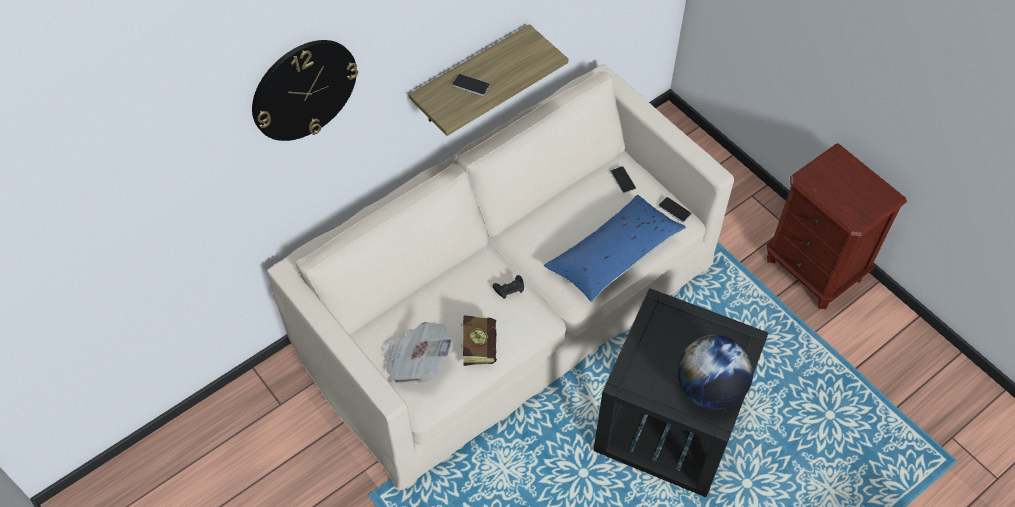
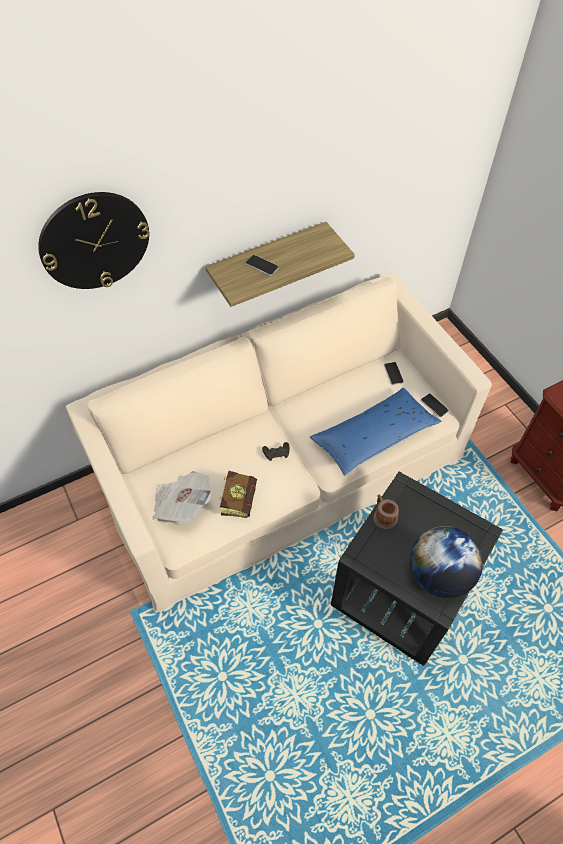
camera: 10 degrees right, 0 degrees up
(641, 338) = (383, 516): none -> mug

